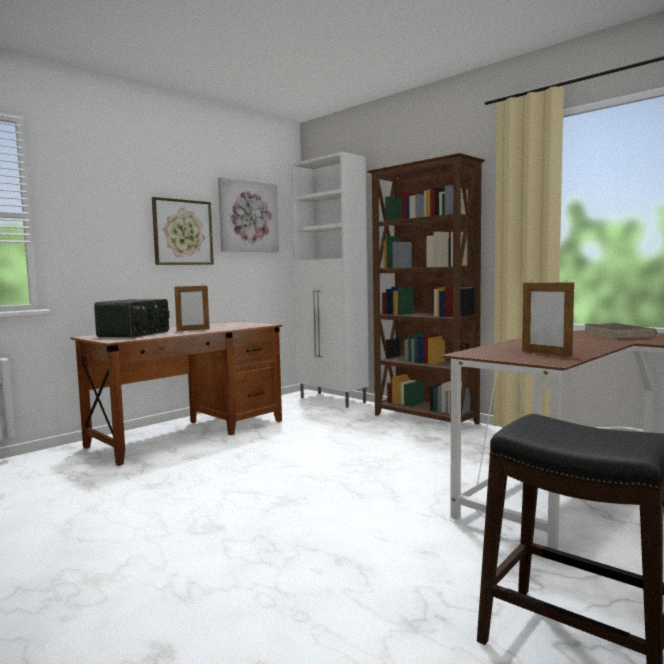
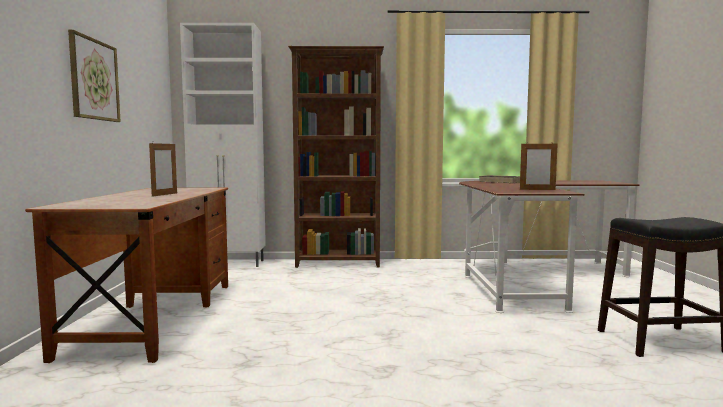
camera: 45 degrees left, 0 degrees up
(135, 334) = (115, 201): radio -> none
(248, 216) = (139, 72): picture -> none

